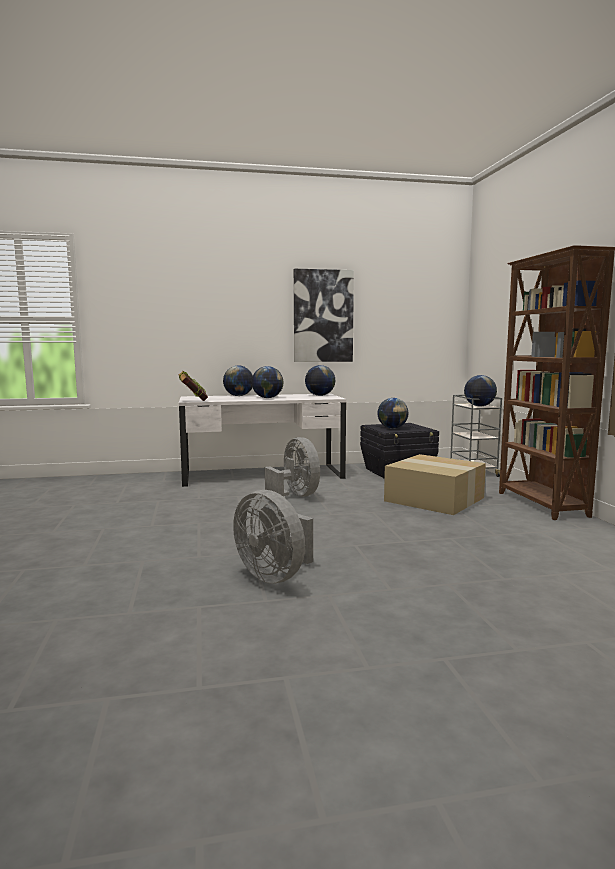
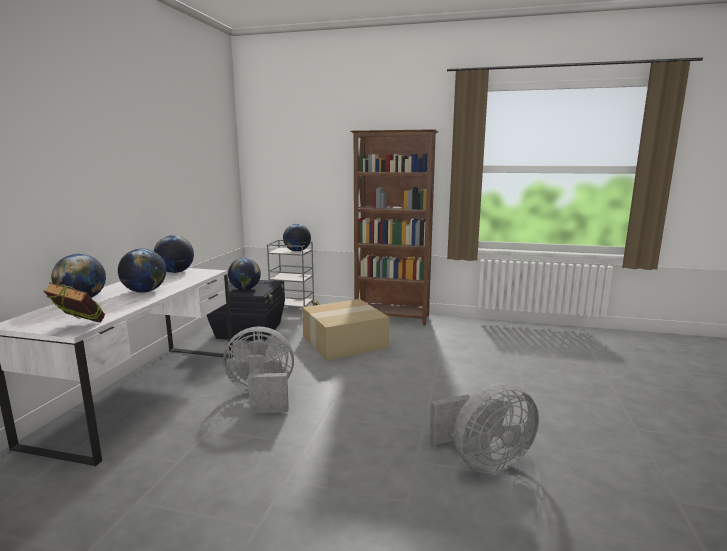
camera: 65 degrees left, 5 degrees up
(323, 316) = (142, 172): picture -> none

